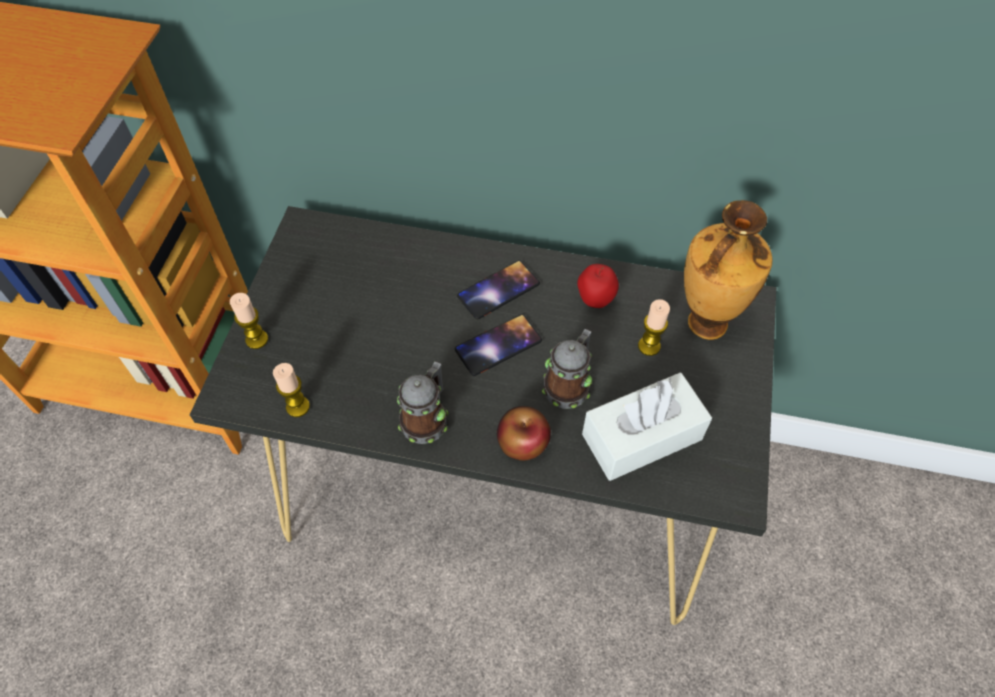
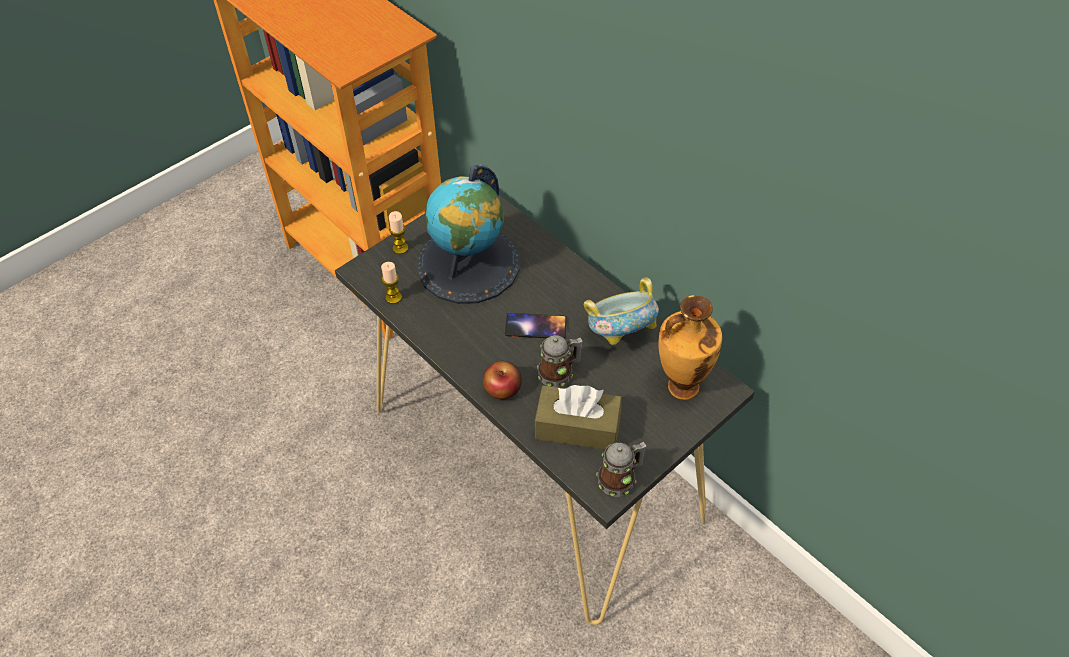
camera: 35 degrees right, 5 degrees down
(358, 313) = (468, 264): none -> globe
(426, 418) = (459, 344): mug -> mug (620, 478)
(498, 290) = (564, 294): phone -> none
(595, 300) = (620, 333): apple -> bowl
(642, 437) = (577, 427): white tissue box -> brown tissue box
(649, 346) = (630, 379): candle -> none

